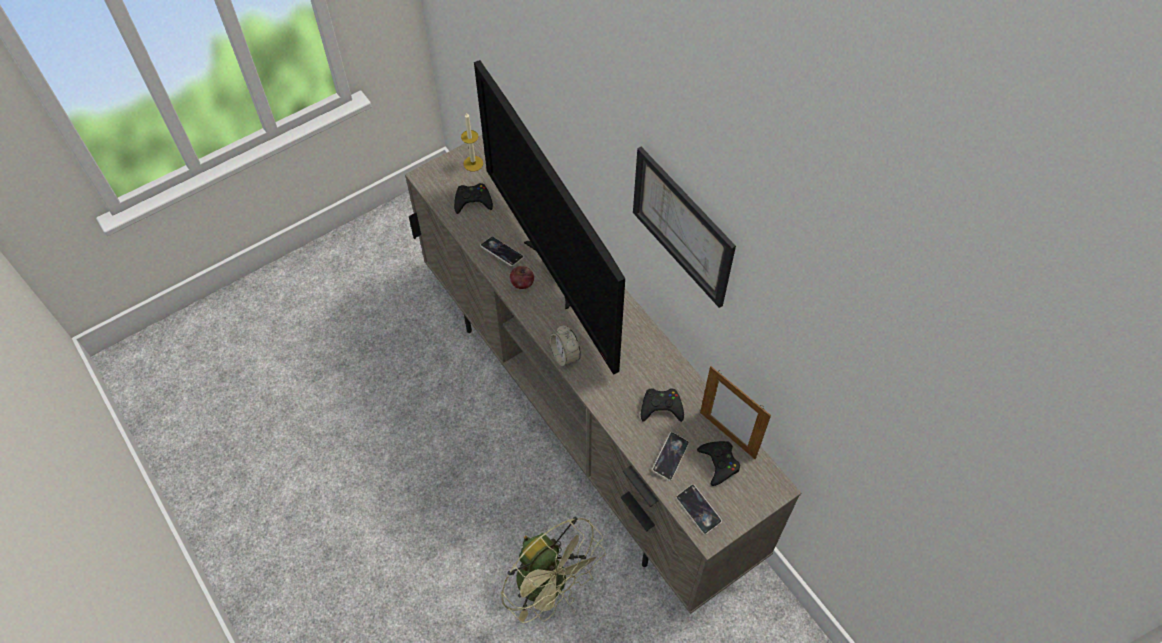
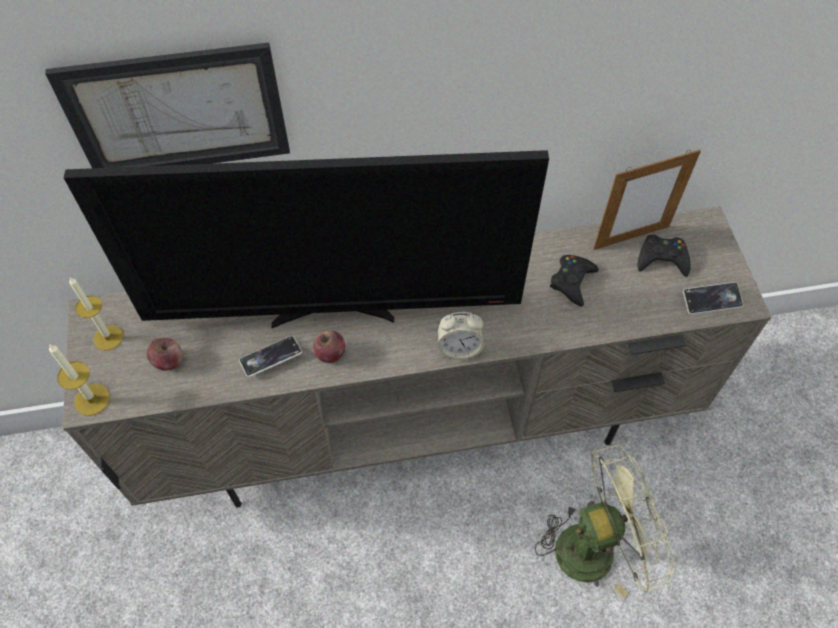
camera: 65 degrees left, 0 degrees up
(429, 178) = (92, 399): none -> candle
(473, 201) = (168, 361): black game controller -> apple
(670, 457) = (638, 299): phone -> none
(682, 226) = (483, 78): picture -> picture (177, 111)

